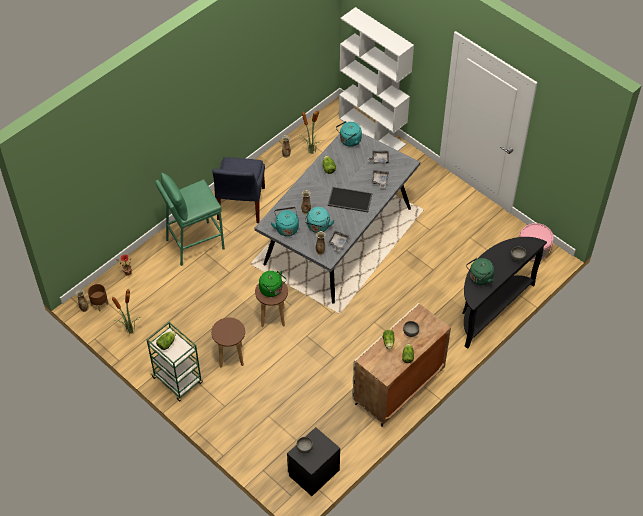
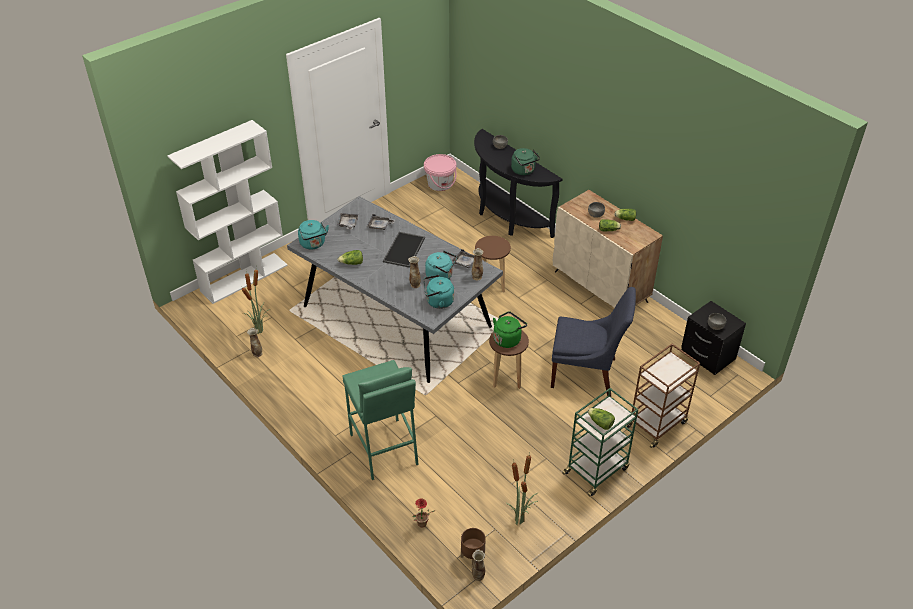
camera: 85 degrees left, 10 degrees down
(228, 425) = (656, 424): none -> brown cart
(231, 357) = (562, 418): brown stool -> brown stool (491, 284)
(240, 205) = (330, 401): blue chair -> blue chair (587, 374)

